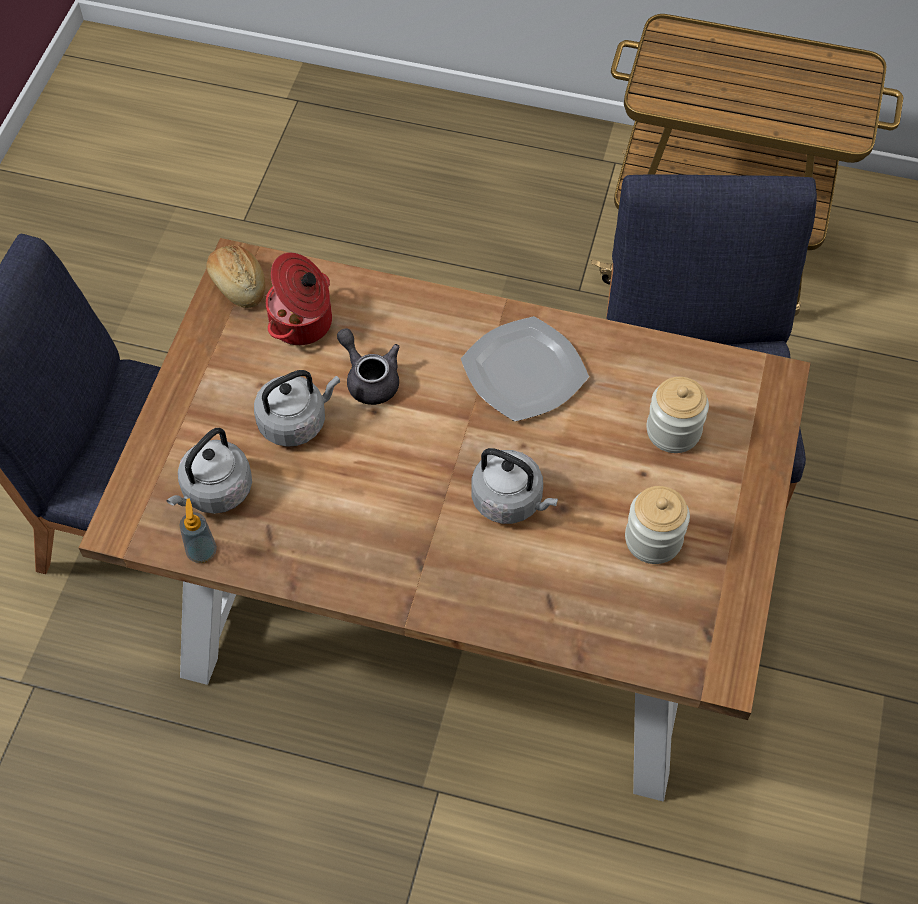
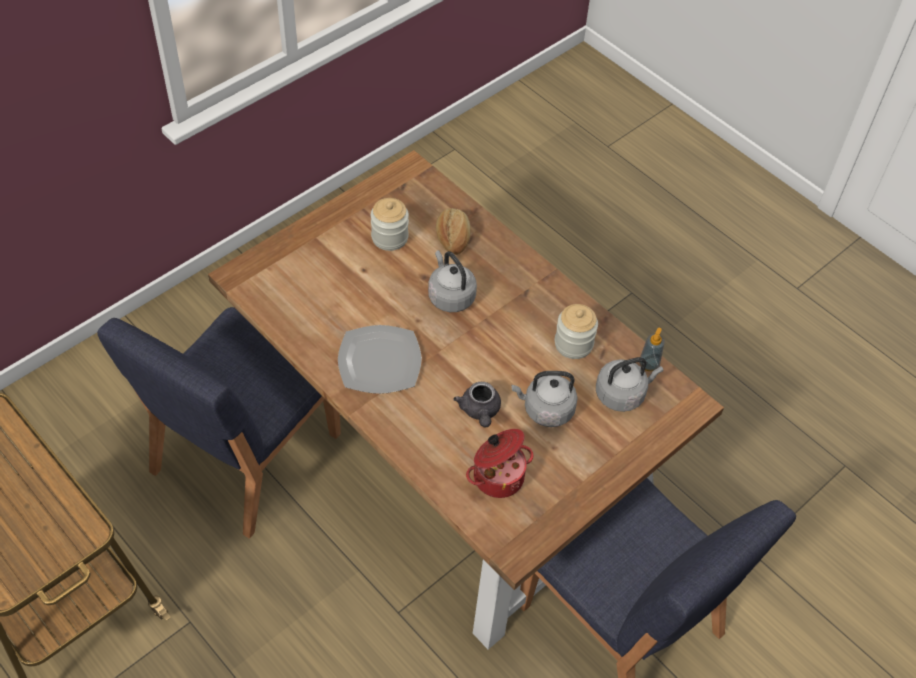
camera: 150 degrees left, 5 degrees down
(238, 284) = (525, 532): bread -> bread (452, 238)
(673, 431) = (325, 281): jar -> jar (573, 344)

